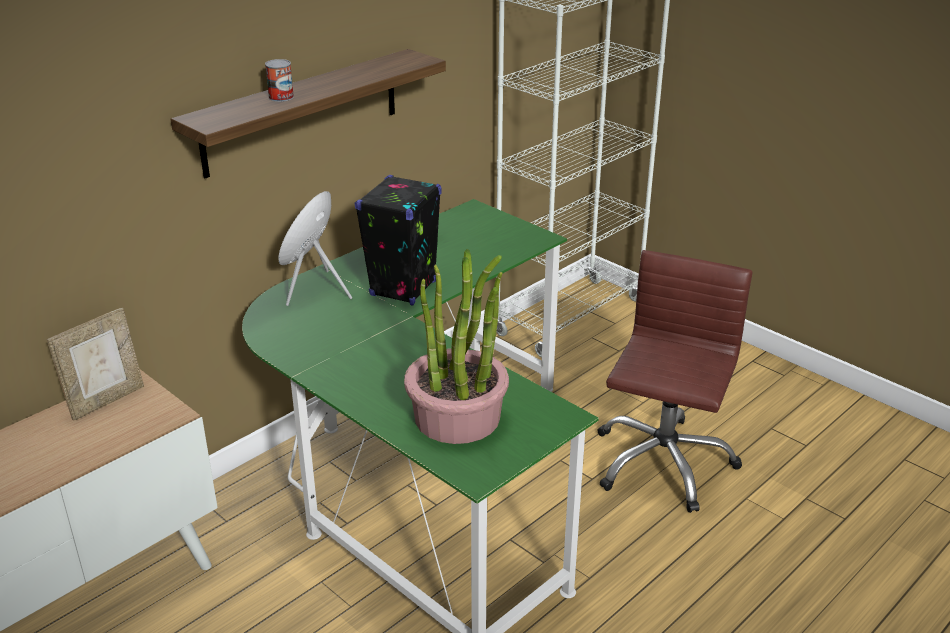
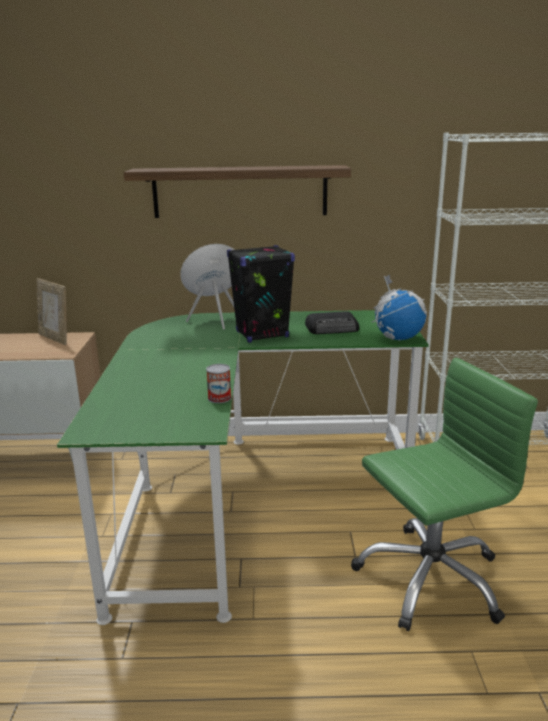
camera: 45 degrees right, 10 degrees down
(106, 400) = (55, 338): picture frame -> picture frame turned 45 degrees clockwise
(281, 97) = (206, 168): can -> can (219, 398)
(456, 252) = (333, 328): none -> radio
(458, 417) = (146, 401): potted plant -> none
(532, 241) = (398, 338): none -> globe
(662, 462) = (429, 577): brown office chair -> green office chair

